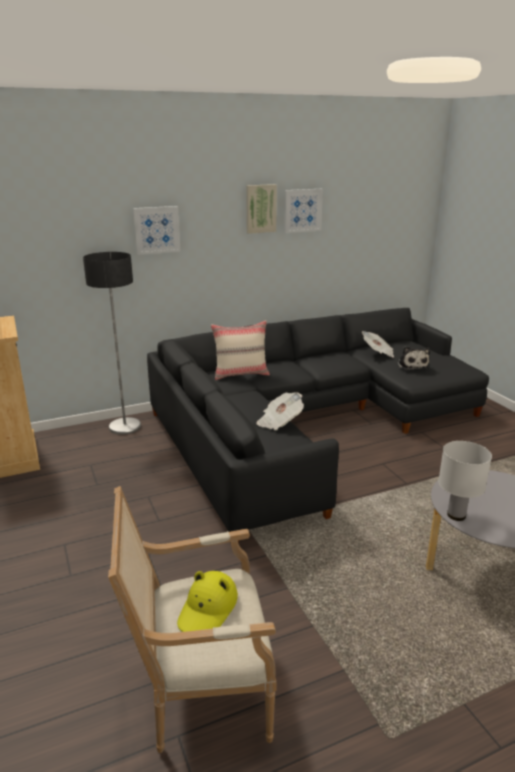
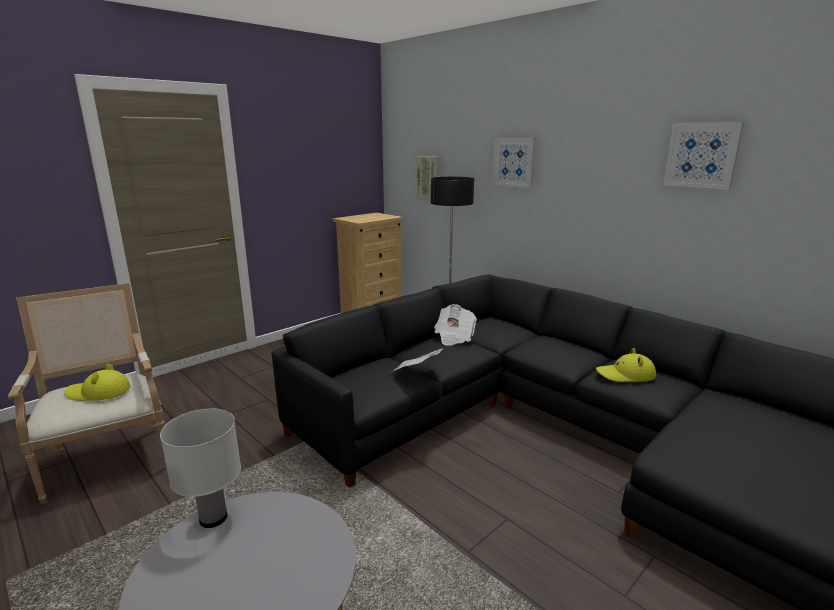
camera: 70 degrees right, 5 degrees down
(241, 374) = (519, 335): beige pillow -> none
(260, 208) = (634, 147): picture -> picture (428, 178)
(326, 362) = (626, 375): none -> yellow hat
(378, 353) = (725, 408): newspaper -> newspaper (453, 337)
(412, 365) = (730, 449): plush toy -> none

